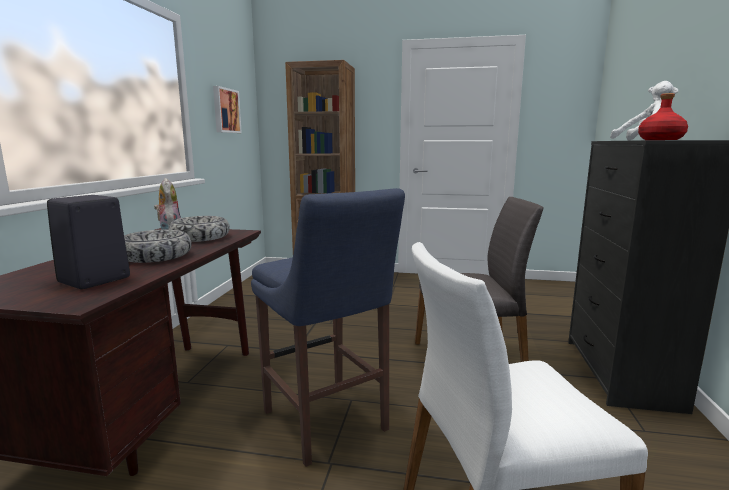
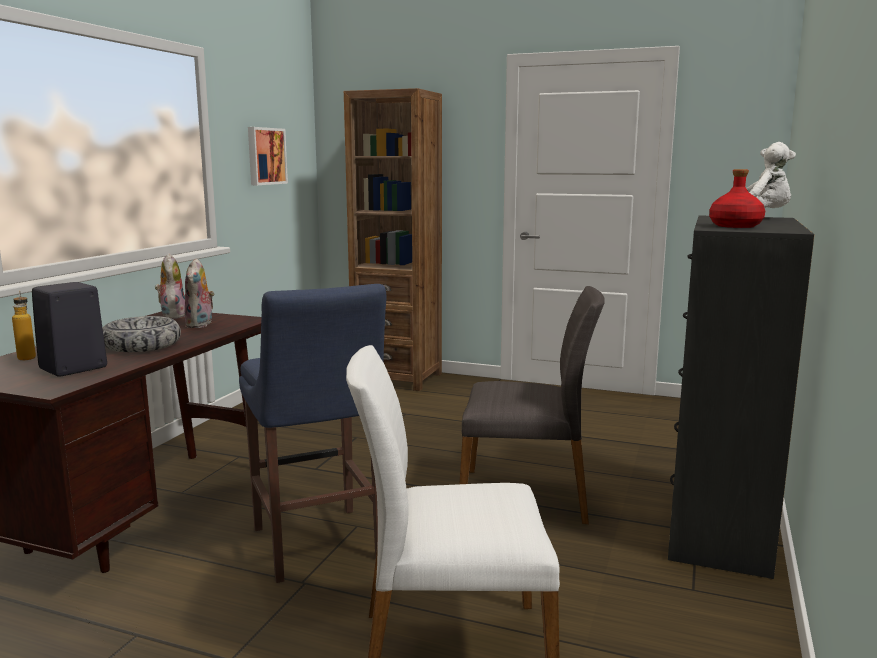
camera: 10 degrees right, 0 degrees up
(41, 271) = (27, 357): none -> bottle
(200, 237) = (201, 325): bowl -> plush toy

